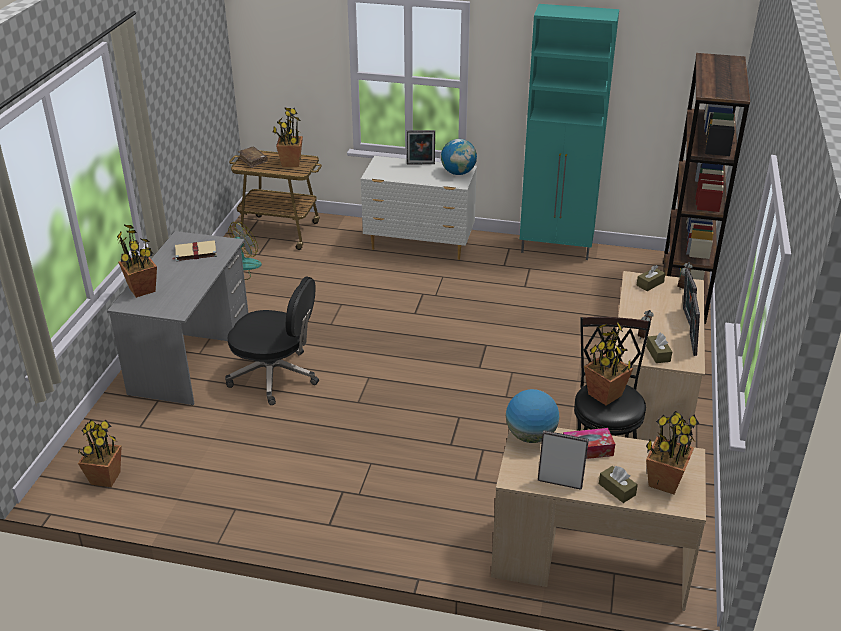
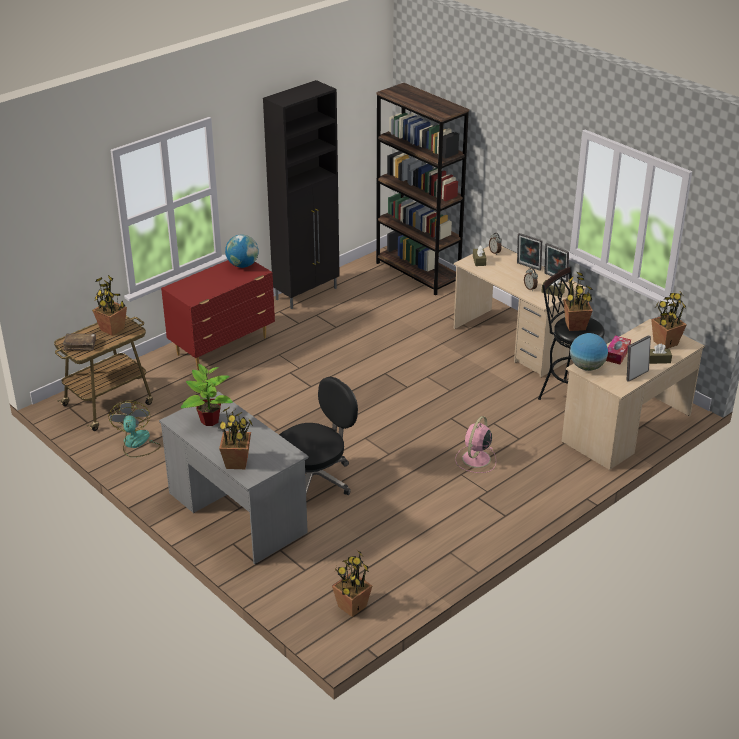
camera: 55 degrees left, 0 degrees up
(195, 252) = (209, 420): beige book -> potted plant
(406, 463) = (475, 459): none -> pink fan
(420, 164) = (206, 274): picture frame -> none
(420, 246) = (223, 346): white dresser -> red dresser
(556, 249) = (307, 293): turquoise cabinet -> black cabinet

